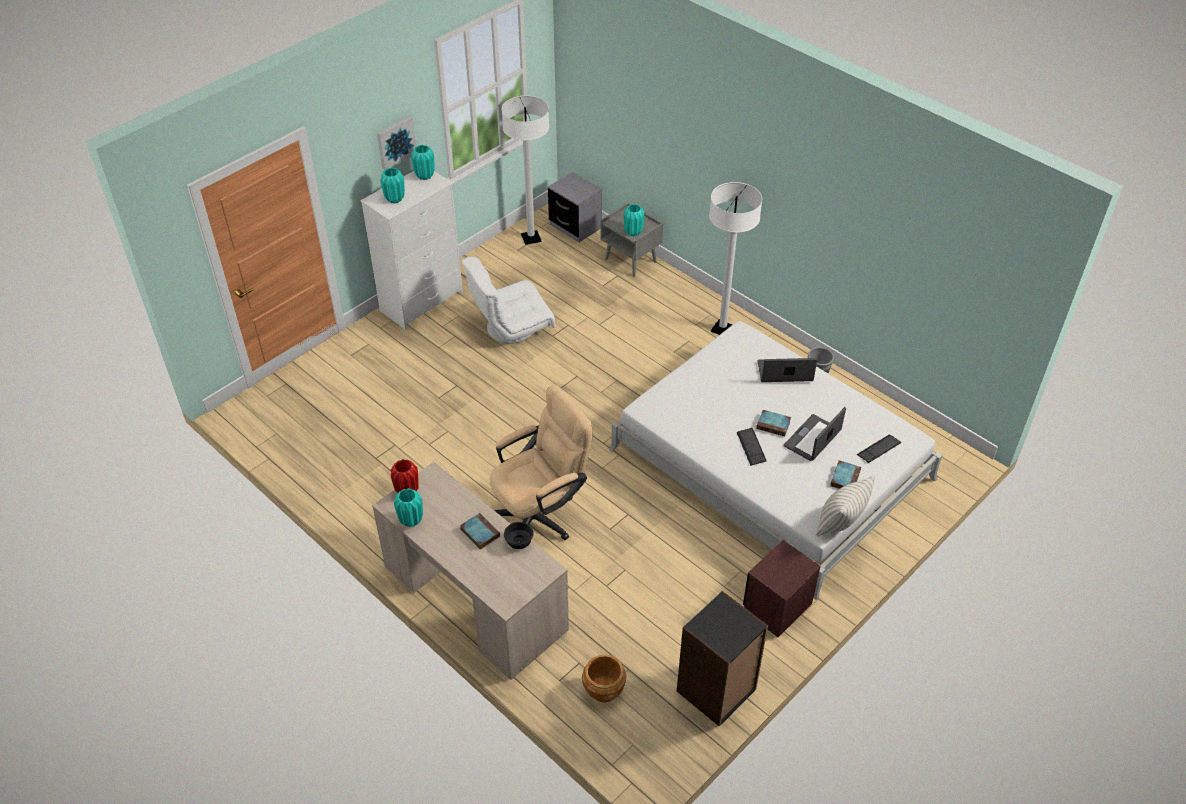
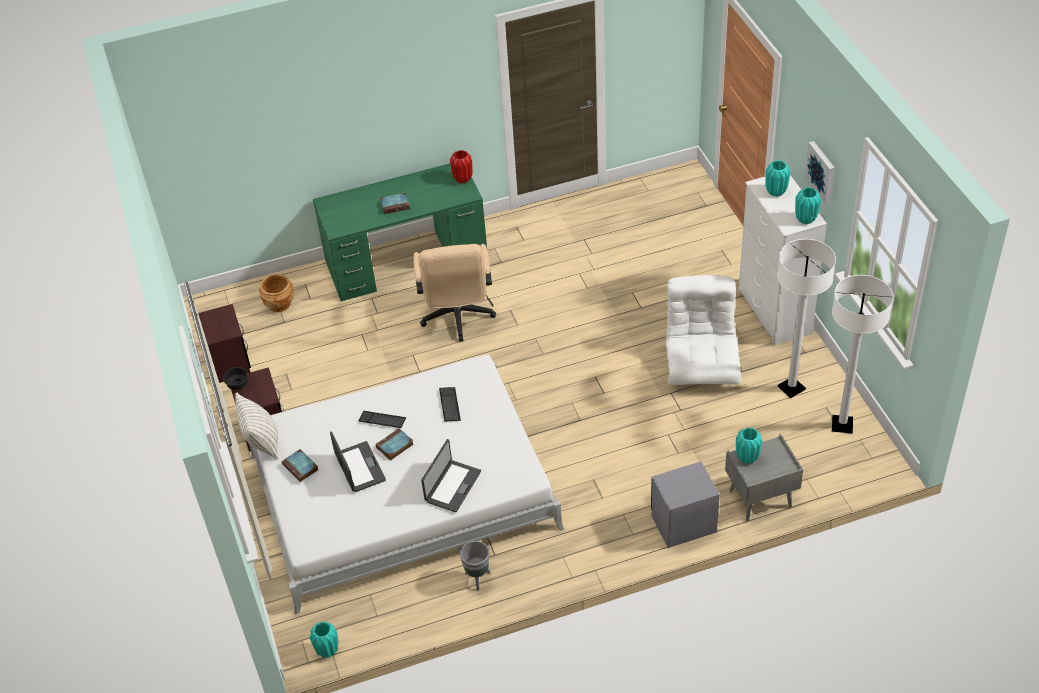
camera: 120 degrees right, 0 degrees up
(411, 520) = (433, 175): turquoise vase -> turquoise vase (327, 650)
(475, 597) = (407, 261): beige desk -> green desk
(520, 542) = (371, 223): black bowl -> black bowl (237, 385)
(575, 226) = (847, 471): grey nightstand -> grey nightstand (683, 523)
(717, 691) = (228, 363): black bookcase -> brown nightstand
(722, 329) = (603, 534): white floor lamp -> white floor lamp (791, 388)
(878, 449) = (313, 512): keyboard -> keyboard (450, 405)

